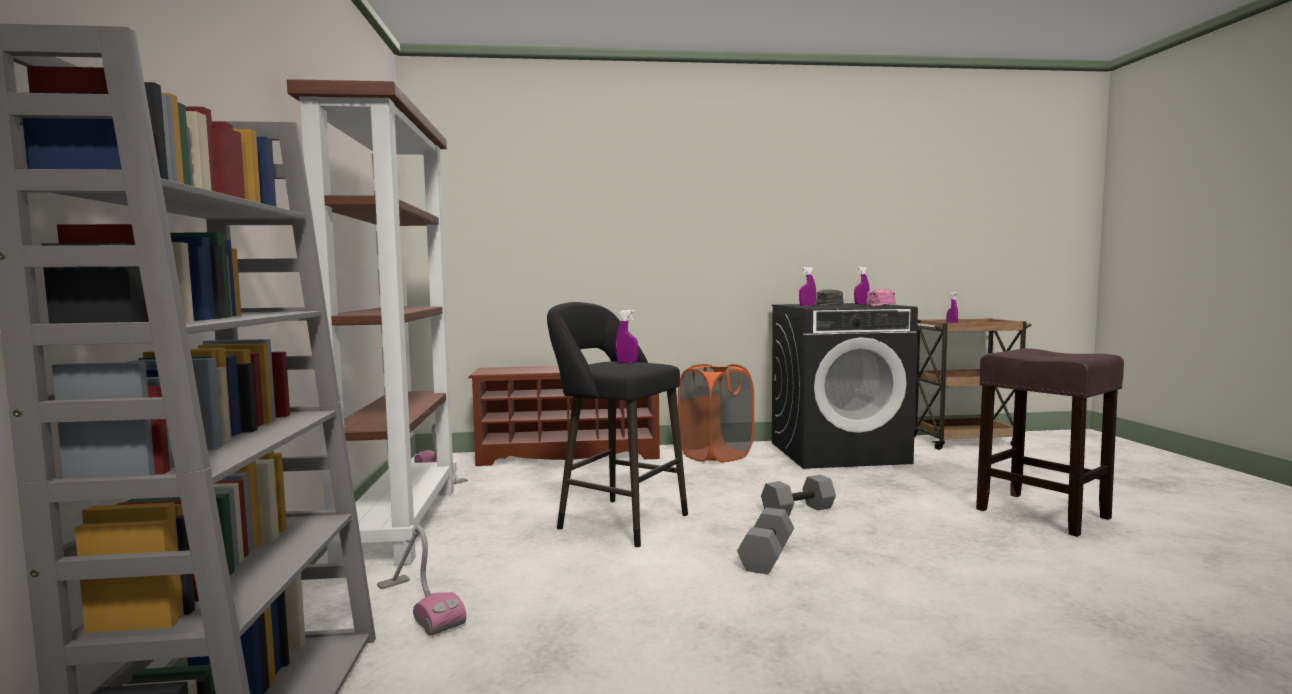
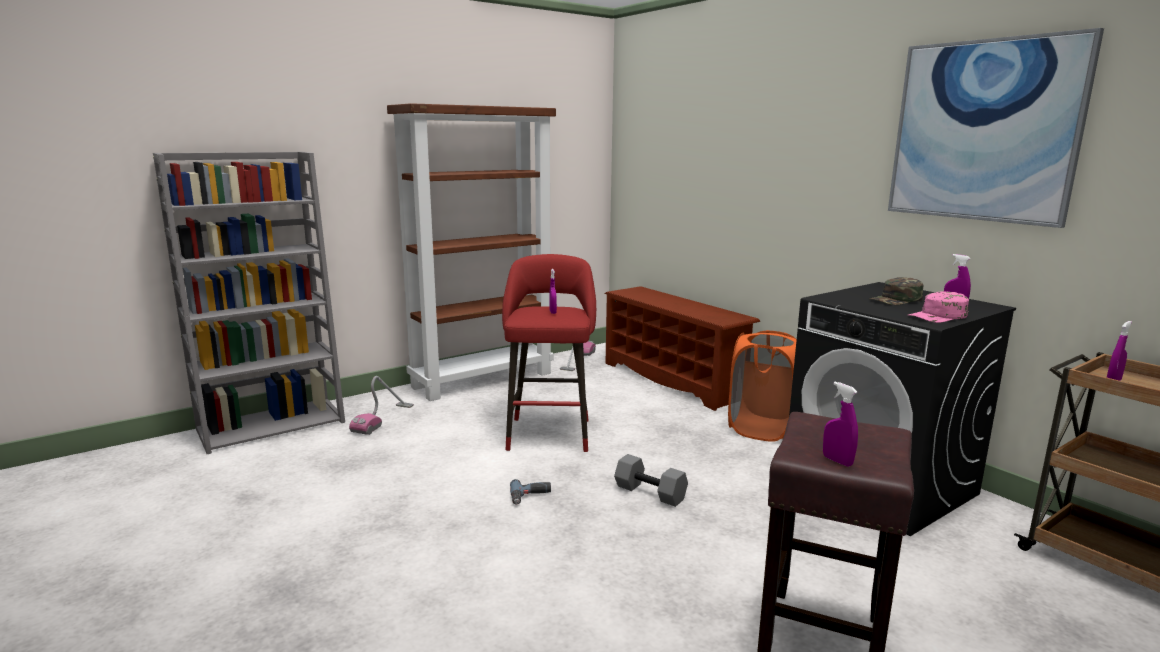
camera: 60 degrees right, 10 degrees up
(617, 520) = (549, 432): black stool -> red stool
(765, 556) = (530, 496): grey dumbbell -> power drill
(807, 306) = (857, 294): purple spray bottle -> purple spray bottle (837, 461)
(827, 188) = (983, 131): none -> picture

